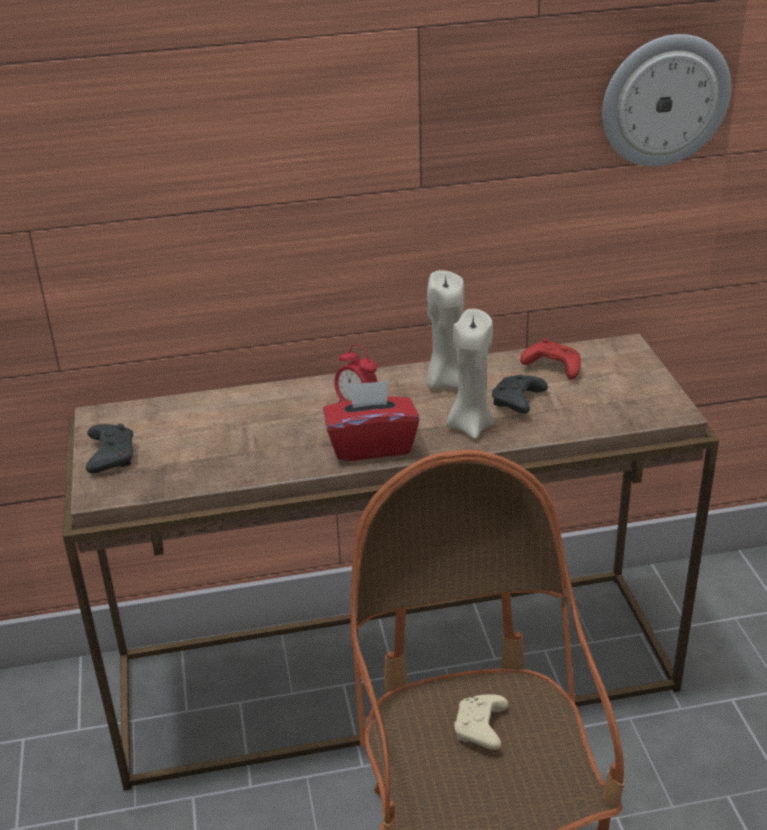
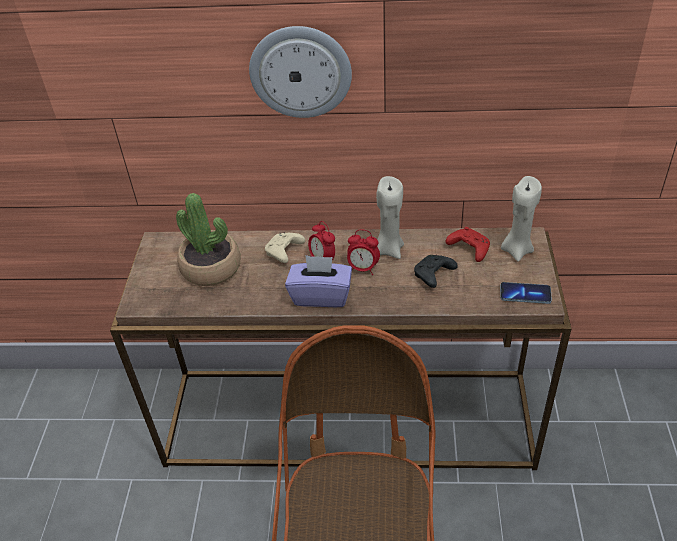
camera: 15 degrees right, 10 degrees up
(111, 456) = (153, 275): black game controller -> none
(196, 435) = (211, 267): none -> potted plant
(371, 446) = (321, 295): red tissue box -> purple tissue box
(418, 408) = (363, 269): none -> alarm clock
(470, 426) = (393, 290): beige candle -> beige candle (516, 250)
(481, 729) = (363, 498): beige game controller -> beige game controller (284, 252)
(647, 406) = (525, 294): none -> phone
(664, 100) = (577, 66): wall clock -> wall clock (300, 72)

